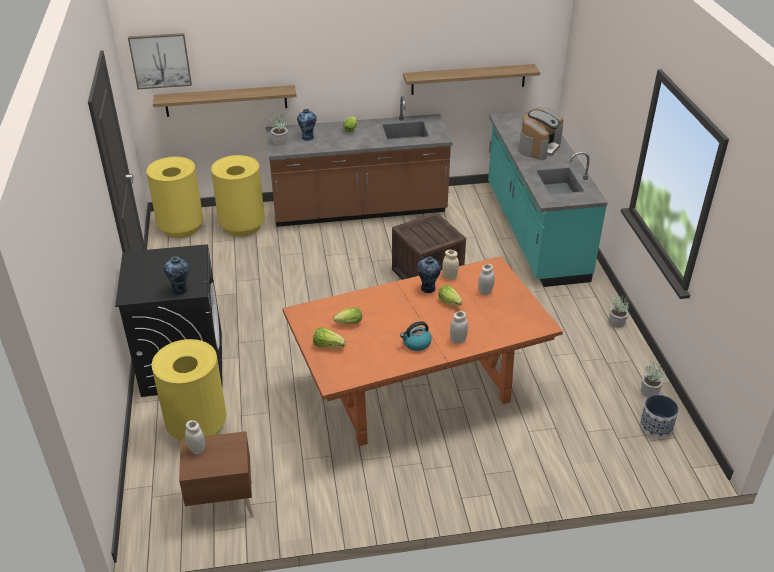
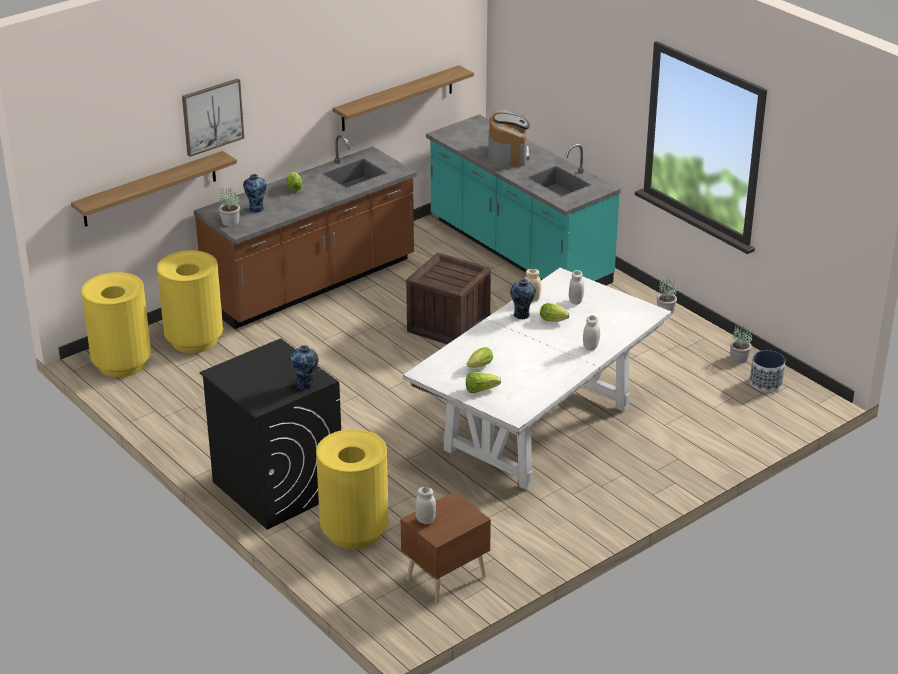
camera: 30 degrees left, 5 degrees down
(160, 60) = (79, 157): picture -> picture (212, 116)
(416, 343) = (557, 362): kettle -> none
(419, 390) = (538, 427): orange dining table -> white dining table

